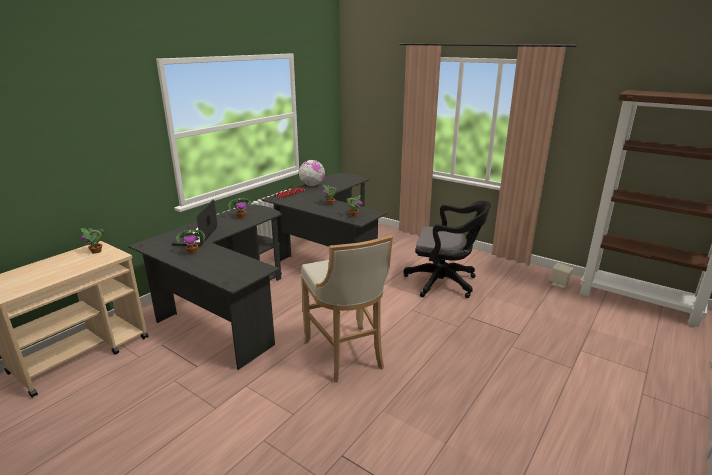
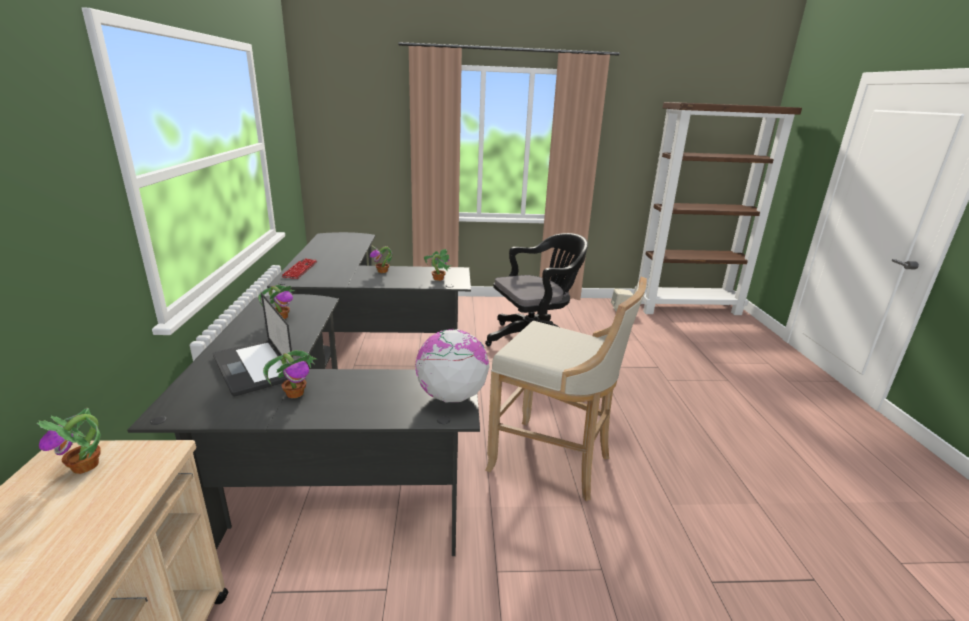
camera: 40 degrees left, 0 degrees up
(312, 185) = (313, 254): globe -> globe (451, 396)

